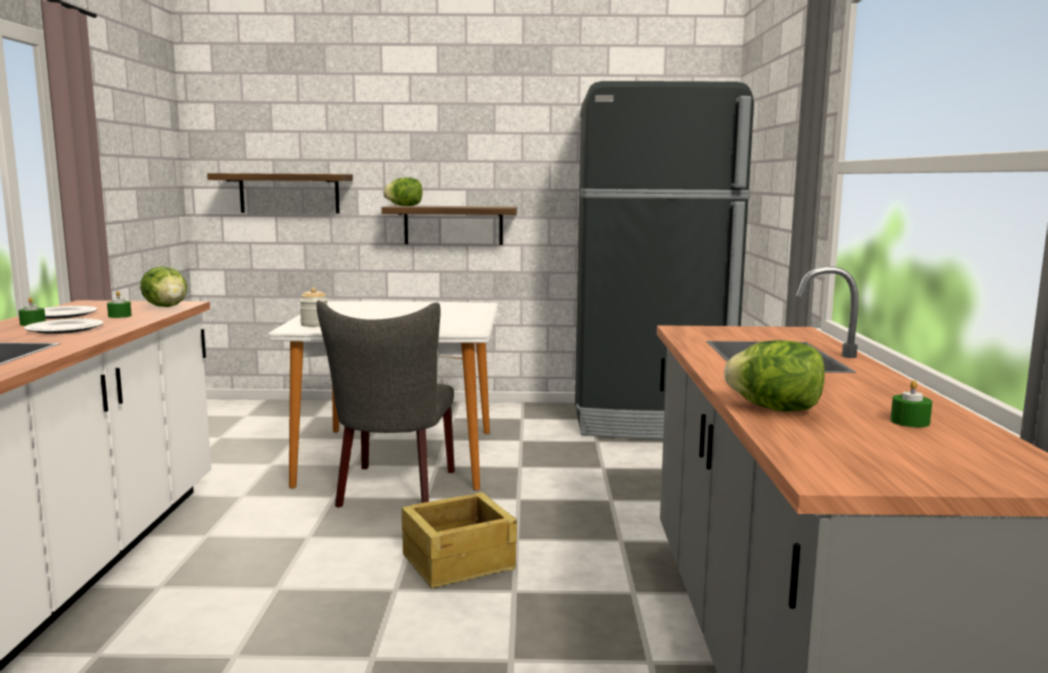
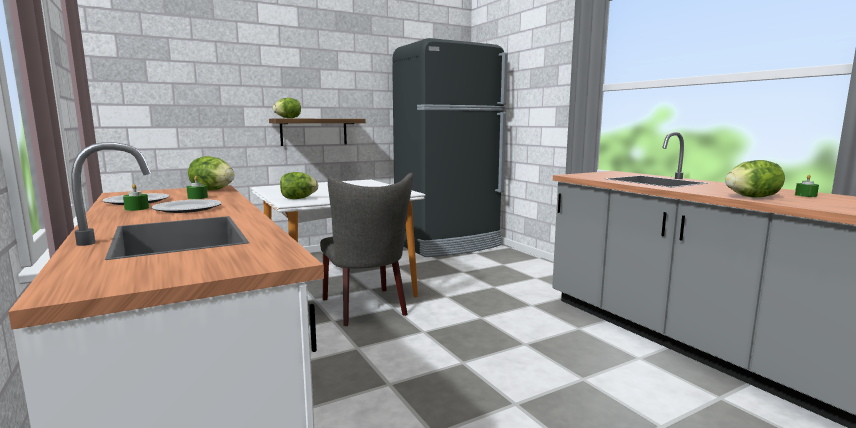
camera: 30 degrees left, 0 degrees up
(289, 193) = (188, 109): shelf -> none
(314, 325) = (298, 199): jar -> lettuce
(457, 561) = (470, 337): crate -> none

